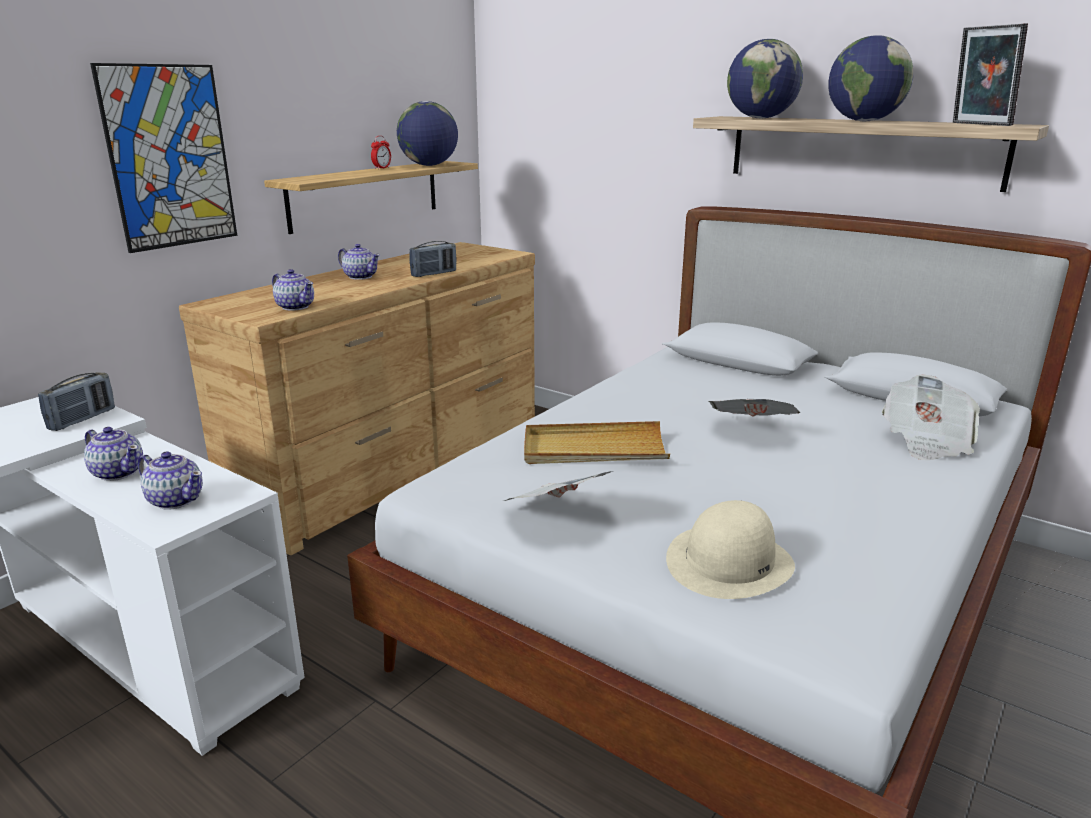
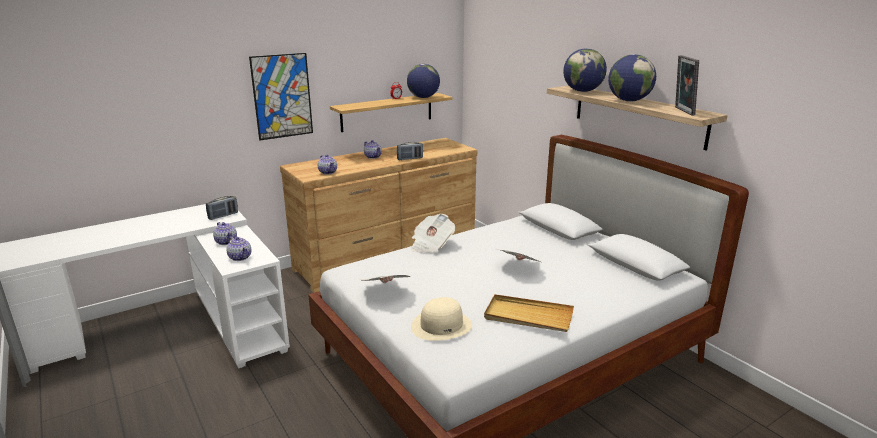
camera: 20 degrees right, 0 degrees up
(594, 449) = (430, 264): beige tray -> beige tray (528, 316)
(926, 441) = (610, 289): newspaper -> newspaper (431, 245)

